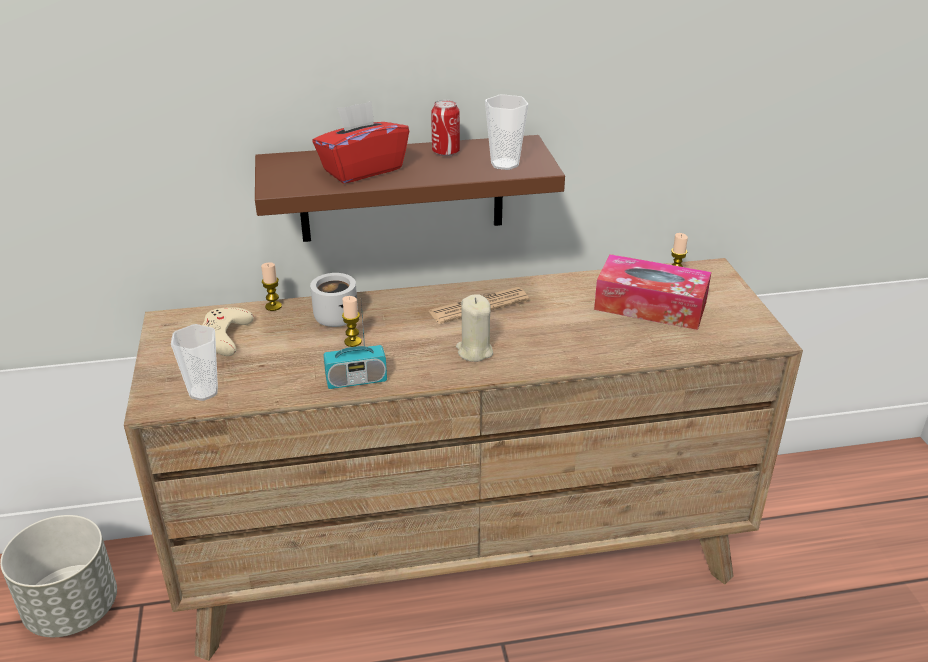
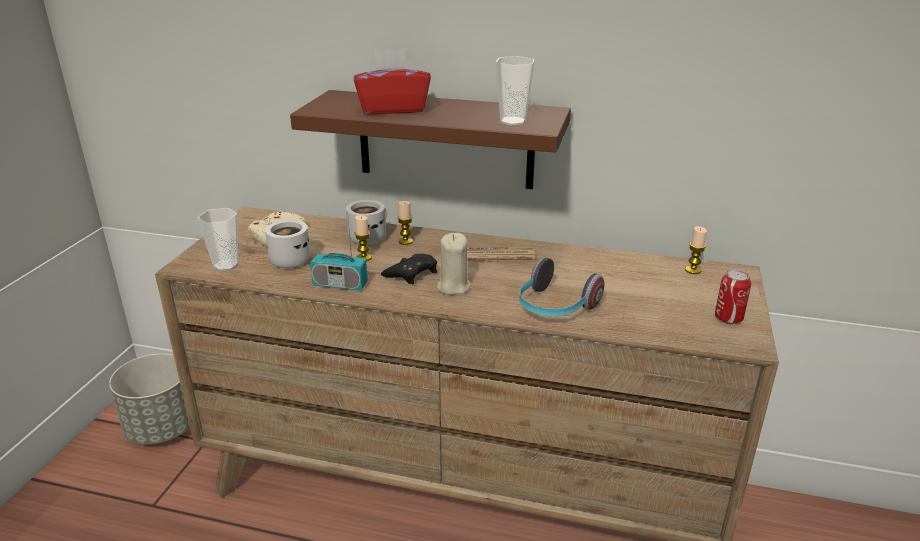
camera: 25 degrees right, 5 degrees down
(271, 365) = (289, 259): none -> white mug
(273, 306) = (330, 221): candle -> candle (405, 241)
(420, 347) = (412, 273): none -> black game controller
(445, 152) = (474, 107): can -> can (728, 318)
(587, 348) = (554, 308): none -> headphones
(650, 306) = (646, 288): tissue box -> none

